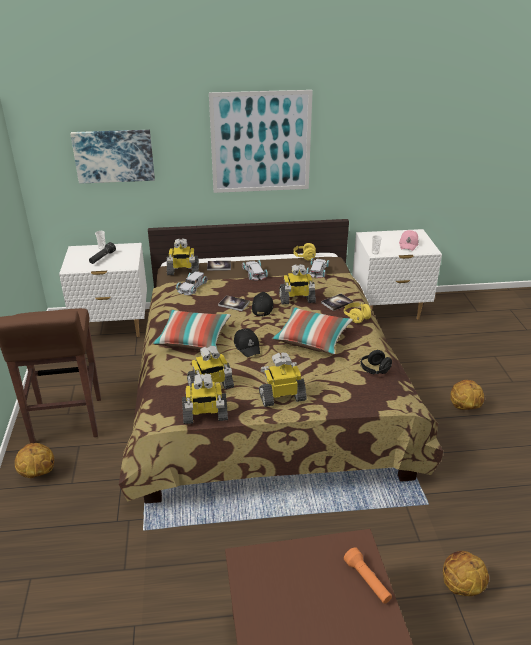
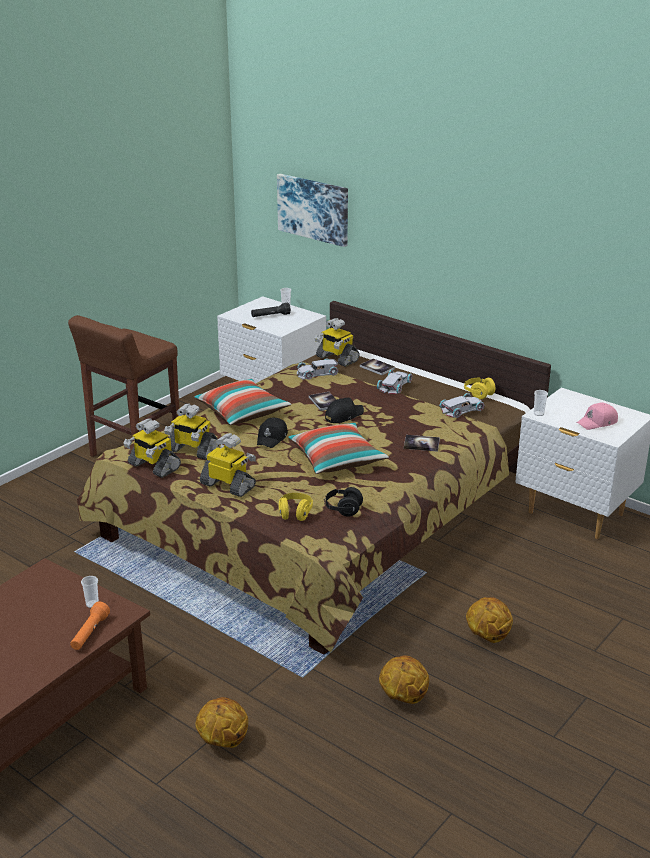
camera: 45 degrees right, 5 degrees down
(37, 473) = (67, 477): basketball -> basketball (402, 697)
(261, 142) = (457, 233): picture -> none
(297, 299) = (388, 424): toy robot -> none
(327, 556) = (92, 604): none -> cup
(356, 317) = (415, 464): yellow headphones -> yellow headphones (295, 514)

